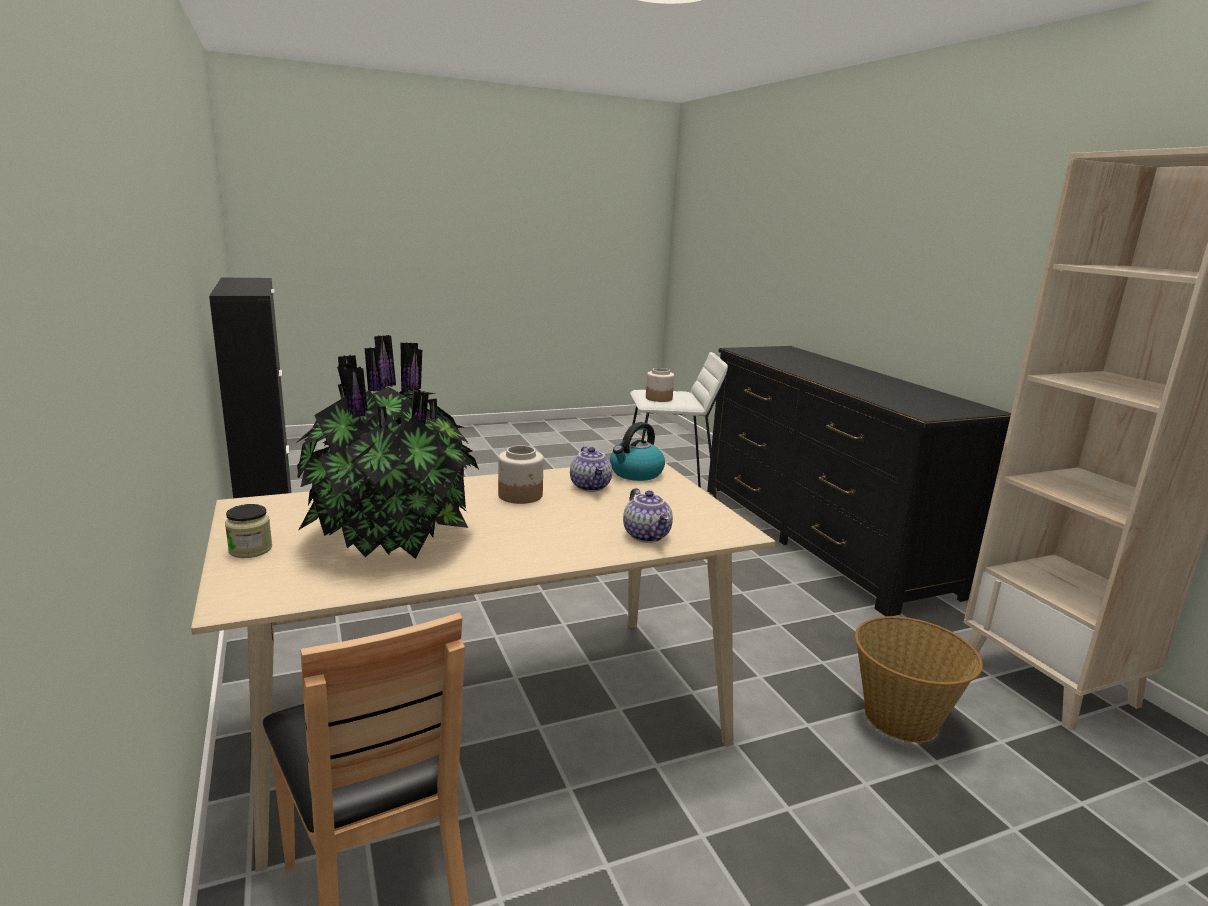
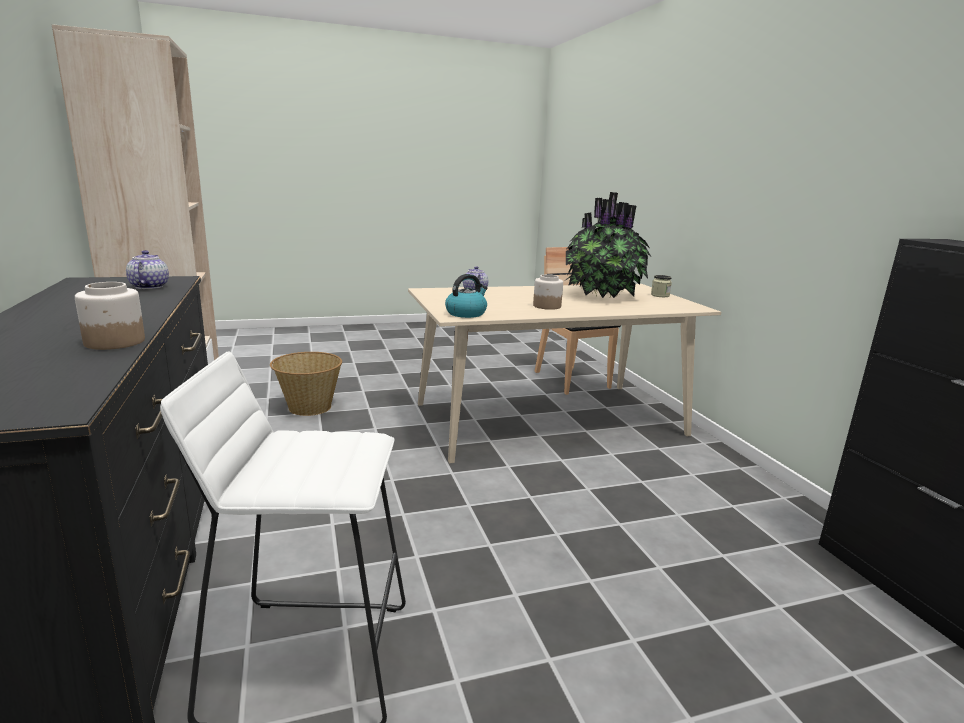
camera: 175 degrees left, 0 degrees up
(591, 487) = (501, 308): teapot -> teapot (148, 287)
(659, 398) = (339, 448): jar -> jar (114, 342)

